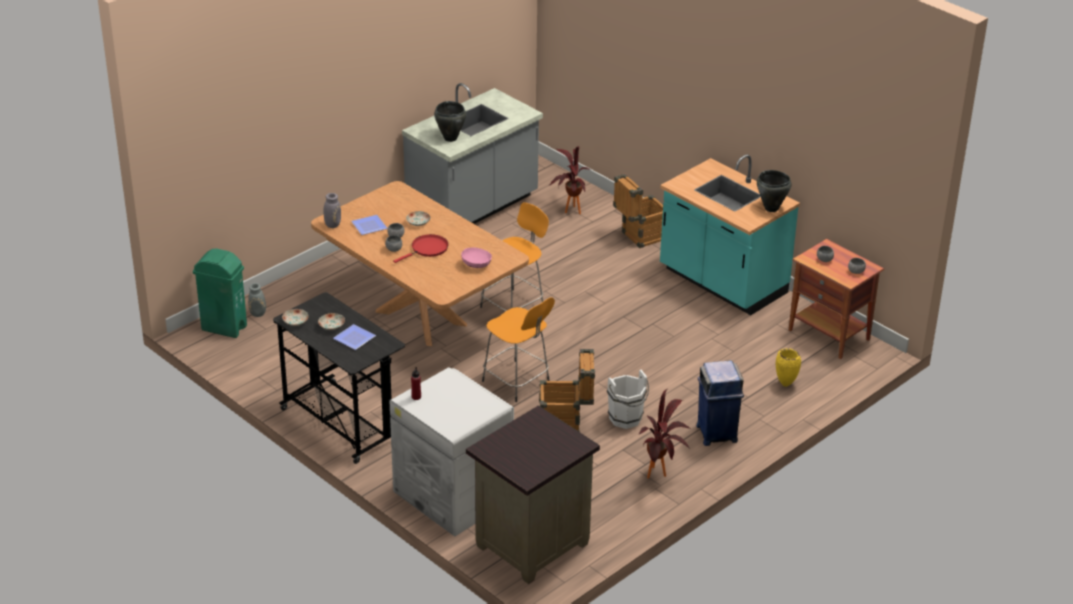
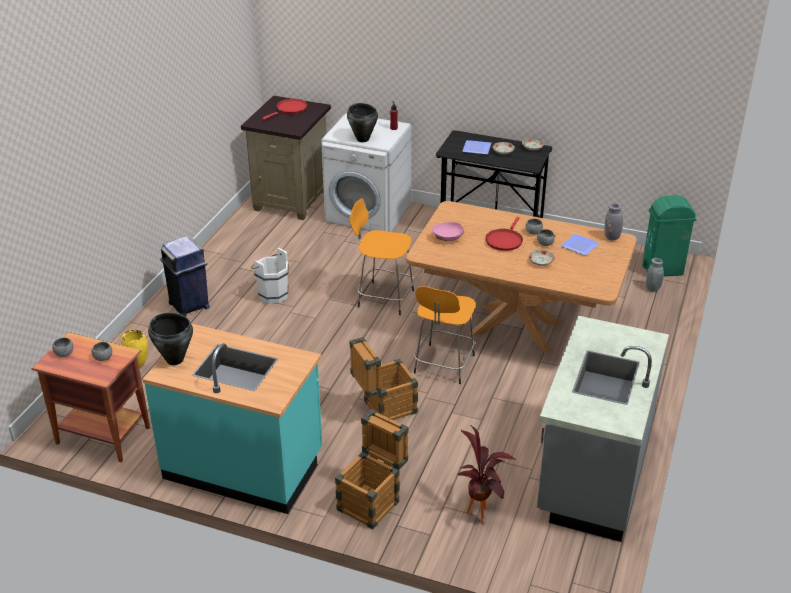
camera: 155 degrees right, 0 degrees up
(450, 138) = (604, 339): black cooking pot -> black cooking pot (363, 139)
(522, 454) = (290, 109): none -> red frying pan
(566, 423) = (320, 278): crate -> crate (383, 408)
(661, 474) = (222, 264): potted plant -> none

